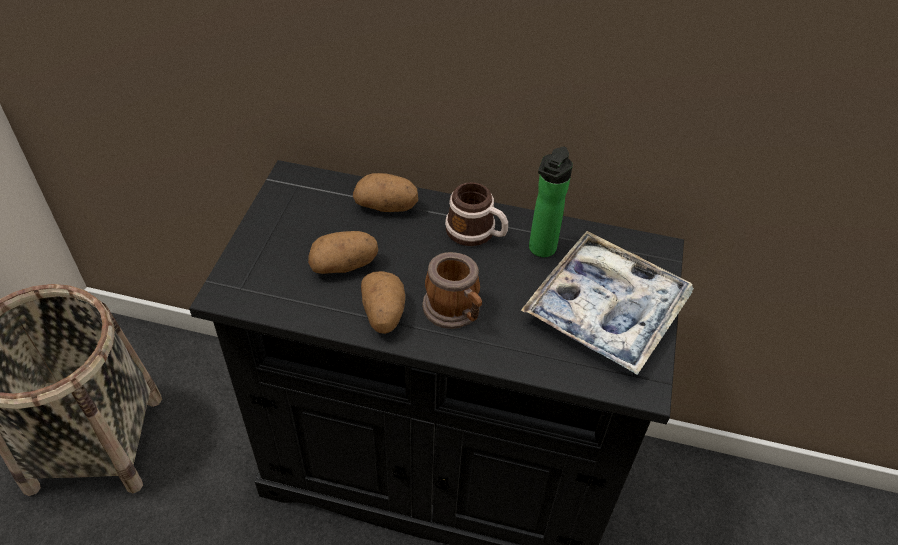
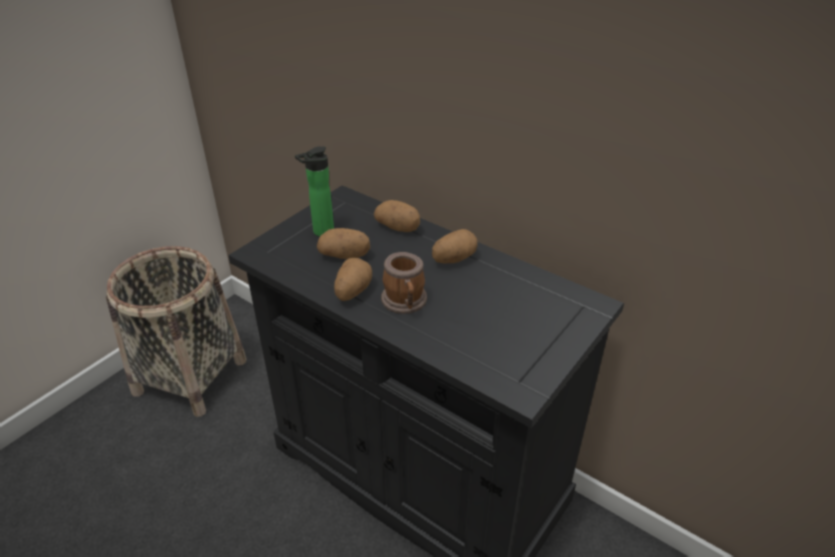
camera: 25 degrees right, 10 degrees down
(476, 233) = (454, 259): mug -> potato
(540, 250) = (496, 281): bottle -> bottle (320, 232)
(606, 310) = (524, 333): tray -> none

